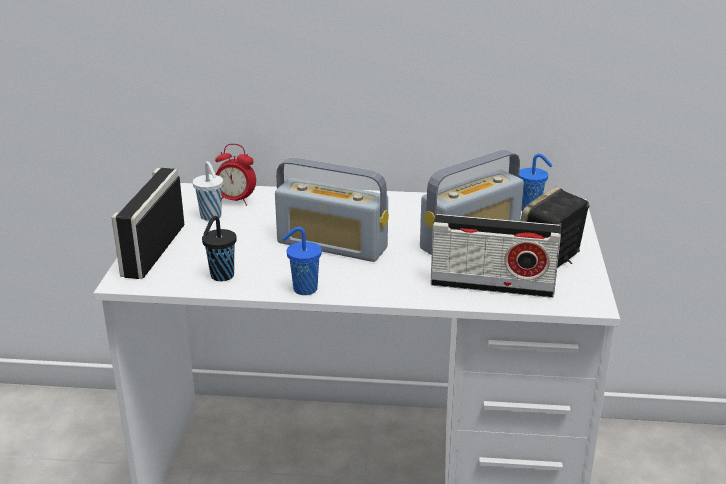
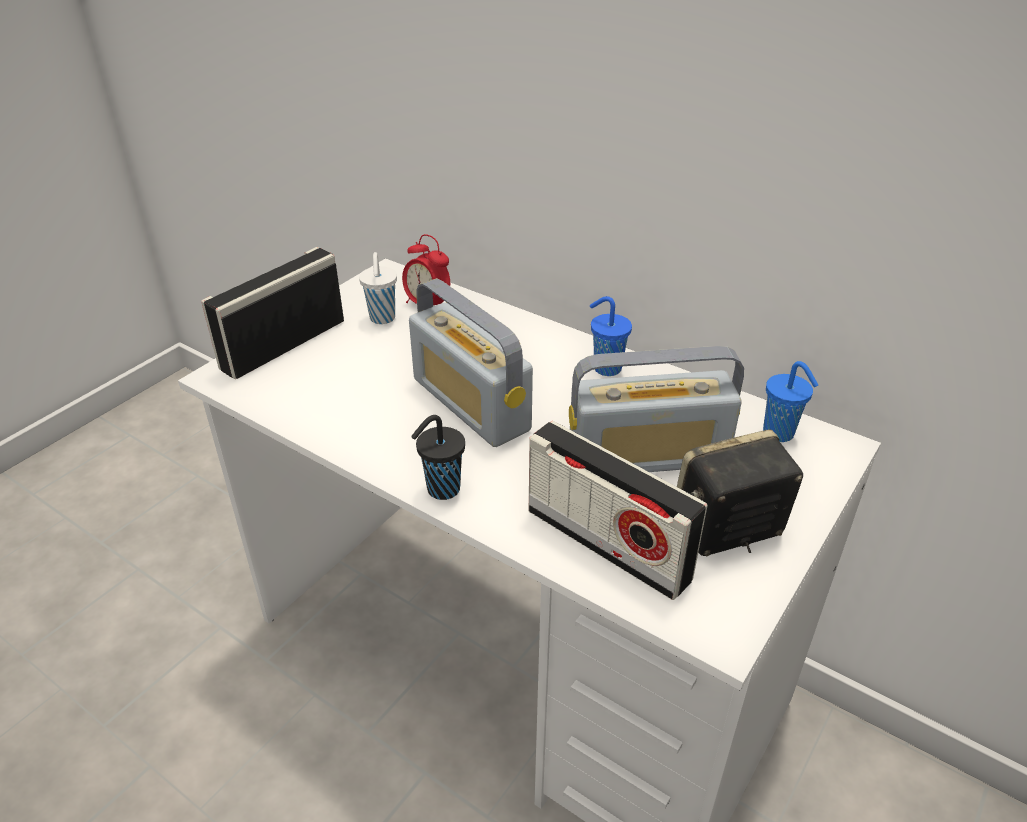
camera: 30 degrees right, 10 degrees up
(221, 276) = (312, 405): black cup -> black cup (441, 490)
(303, 289) = (378, 458): blue cup -> blue cup (605, 368)

